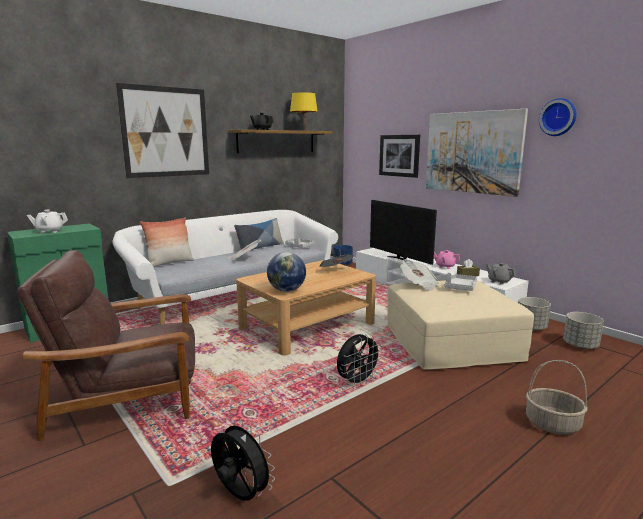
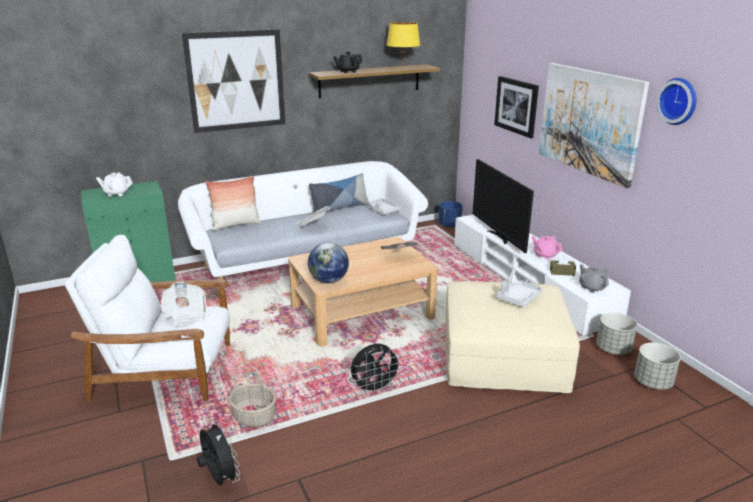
camera: 15 degrees right, 10 degrees up
(129, 397) = (166, 371): brown armchair -> white armchair
(419, 285) = (476, 288): newspaper -> newspaper (185, 315)
(552, 424) = (537, 469): basket -> basket (253, 416)

